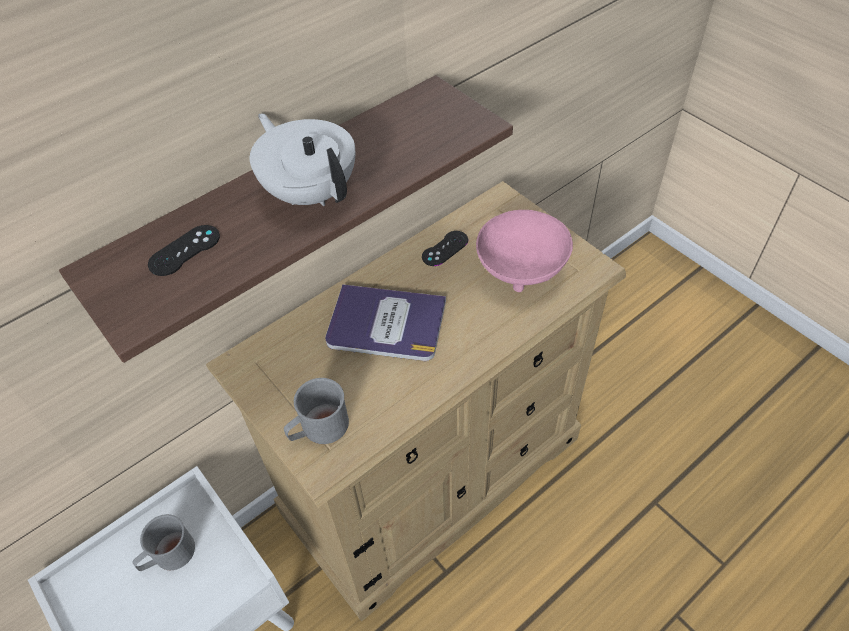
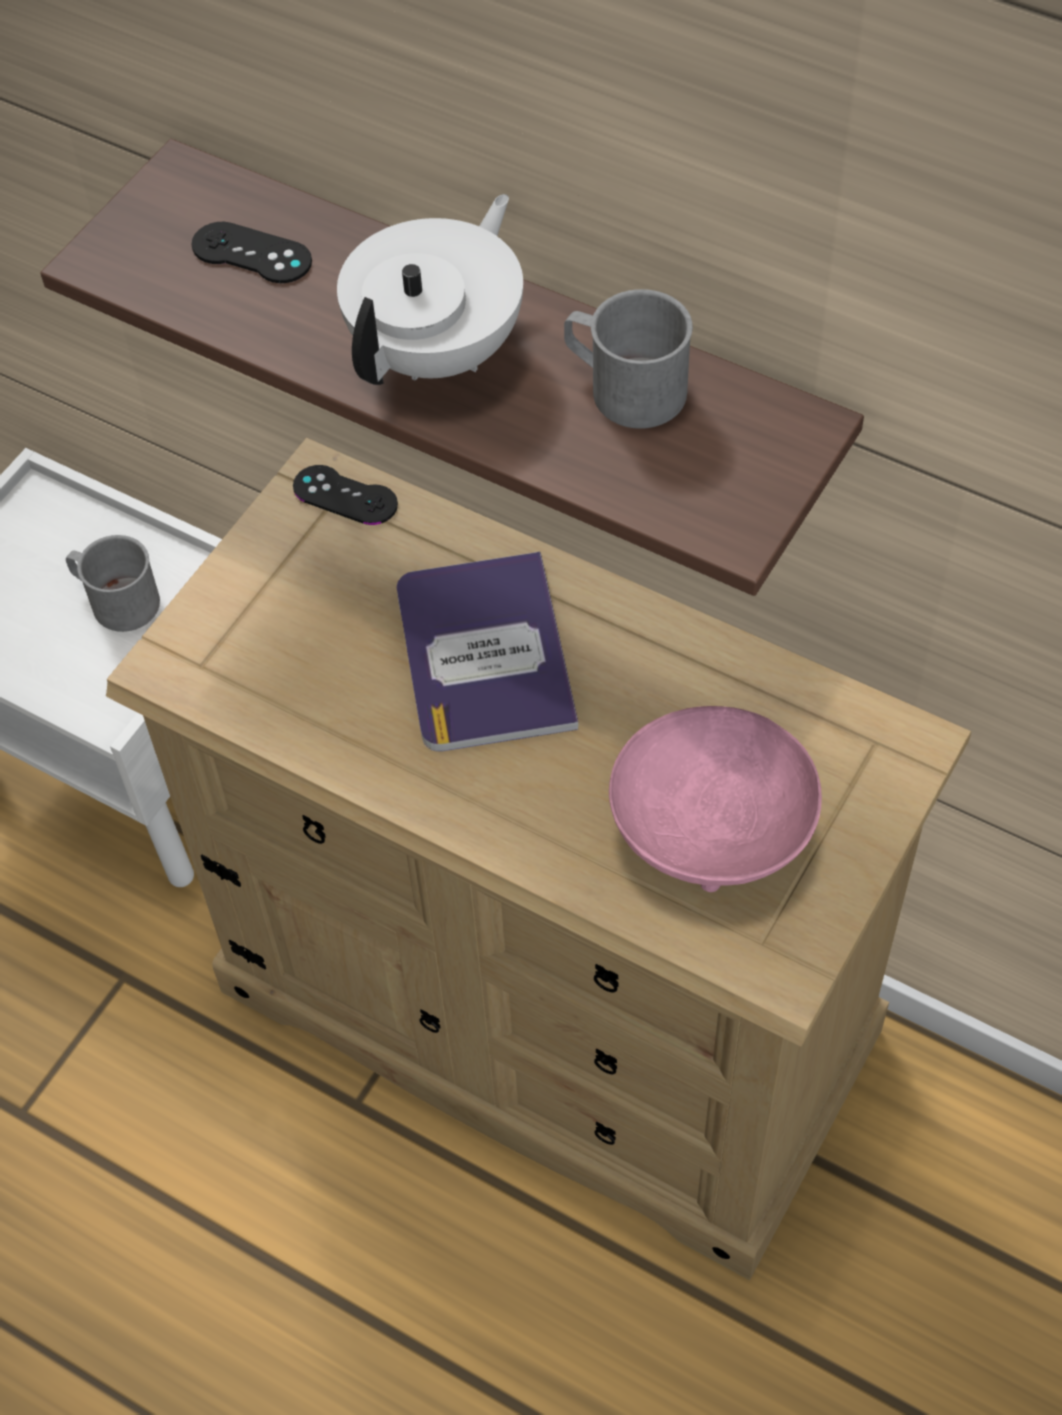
camera: 70 degrees right, 5 degrees up
(318, 429) = (232, 637): grey mug -> grey mug (624, 387)
(445, 248) = (714, 686): black game controller -> black game controller (345, 495)

